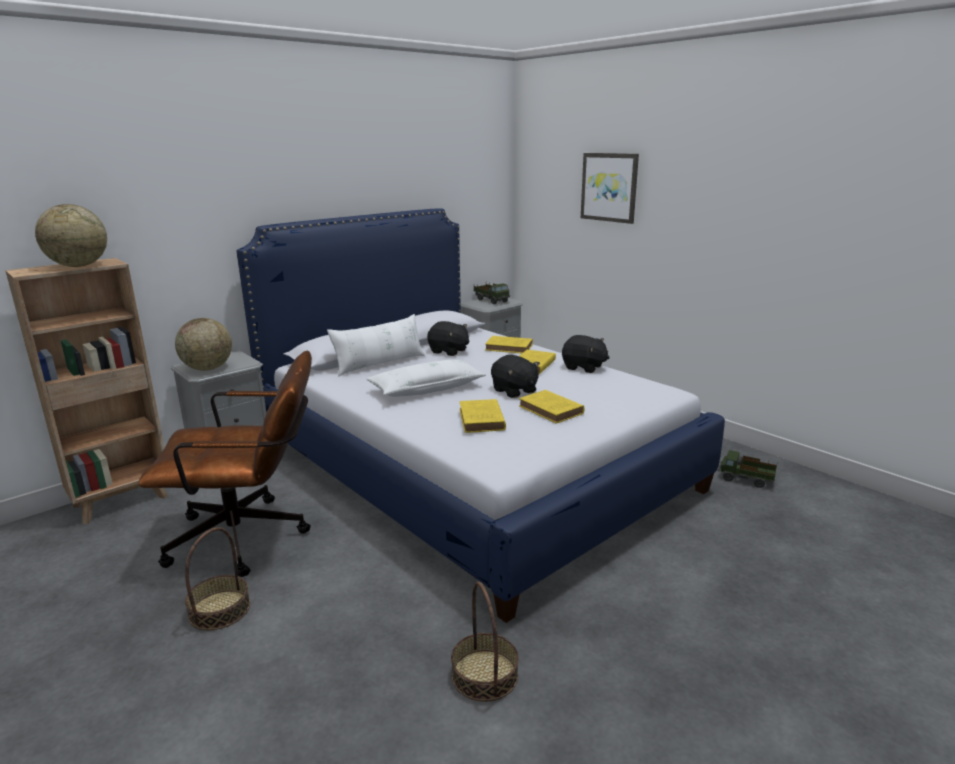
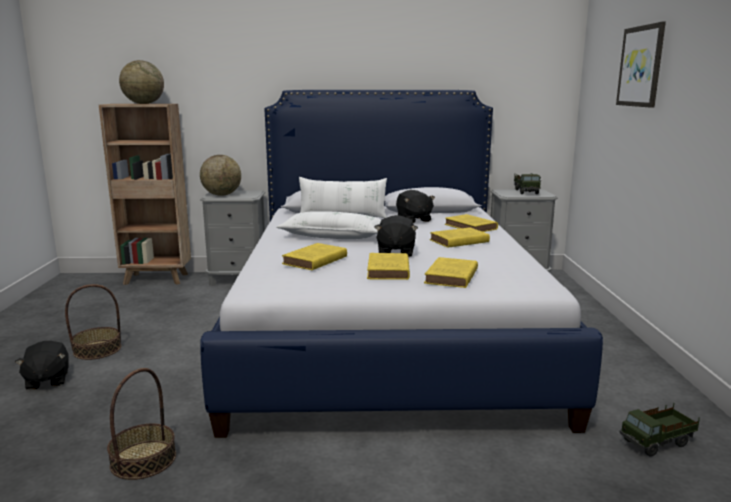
camera: 40 degrees right, 5 degrees down
(250, 537) = (177, 320): brown office chair -> none
(583, 367) = (503, 252): black plush toy -> black plush toy (47, 380)
(603, 401) = (451, 277): none -> yellow book
(746, 480) = (657, 443): toy truck -> toy truck turned 90 degrees counterclockwise

